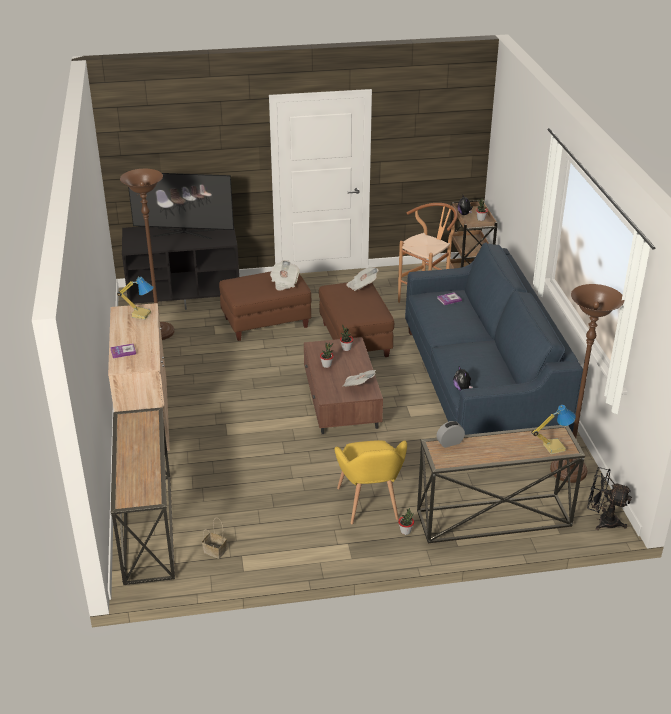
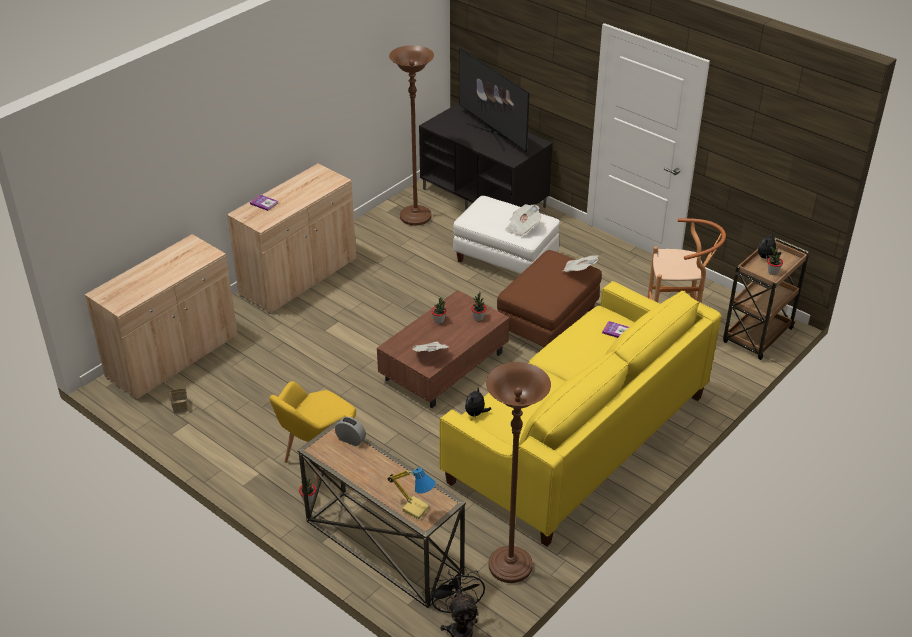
camera: 50 degrees right, 5 degrees up
(141, 314) = (325, 182): table lamp -> none
(147, 527) = (173, 357): console table -> beige cabinet
(266, 322) = (505, 260): brown ottoman -> white ottoman
(480, 385) = (578, 438): blue sofa -> yellow sofa

